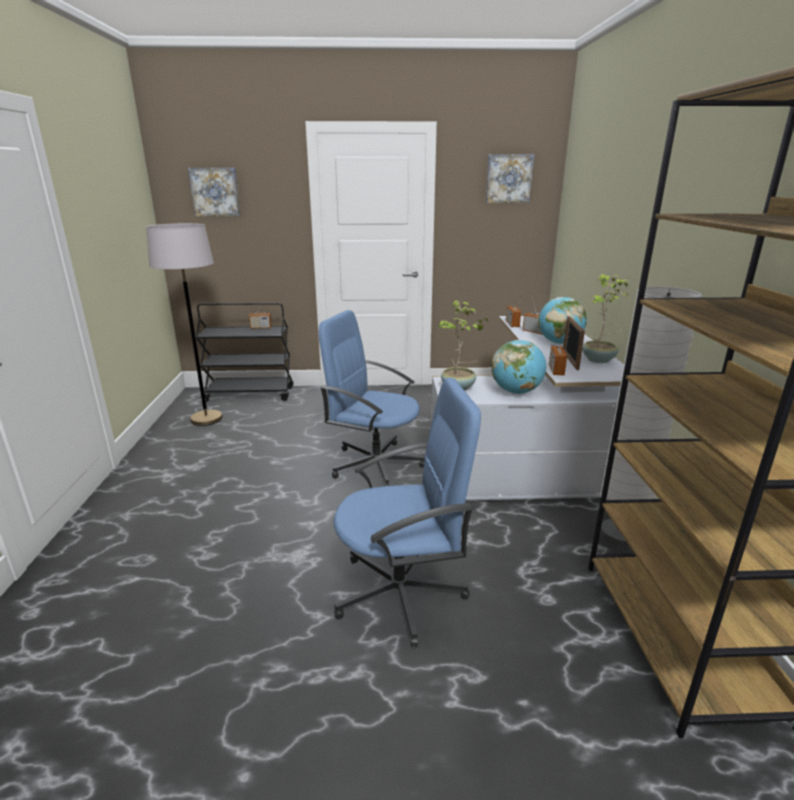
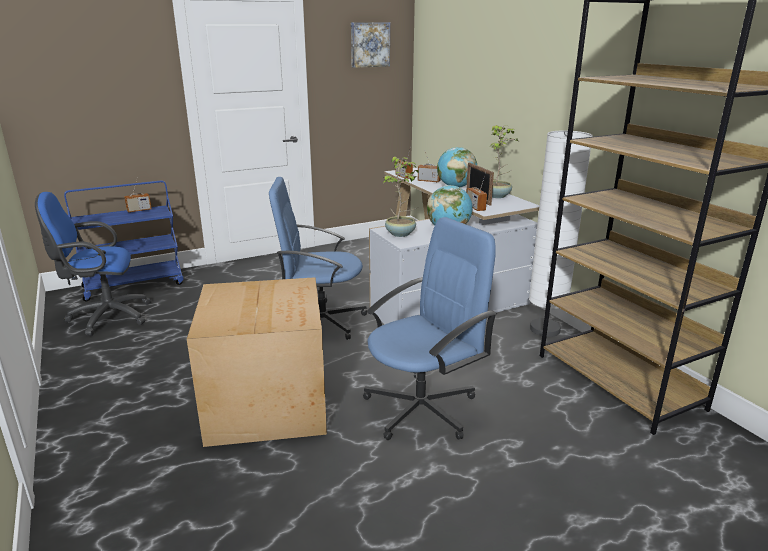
camera: 25 degrees left, 0 degrees up
(206, 419) = (105, 317): grey floor lamp -> blue office chair
(215, 192) = (71, 63): picture -> none
(250, 394) = (134, 285): black cart -> blue cart
(263, 538) = (269, 403): none -> cardboard box

